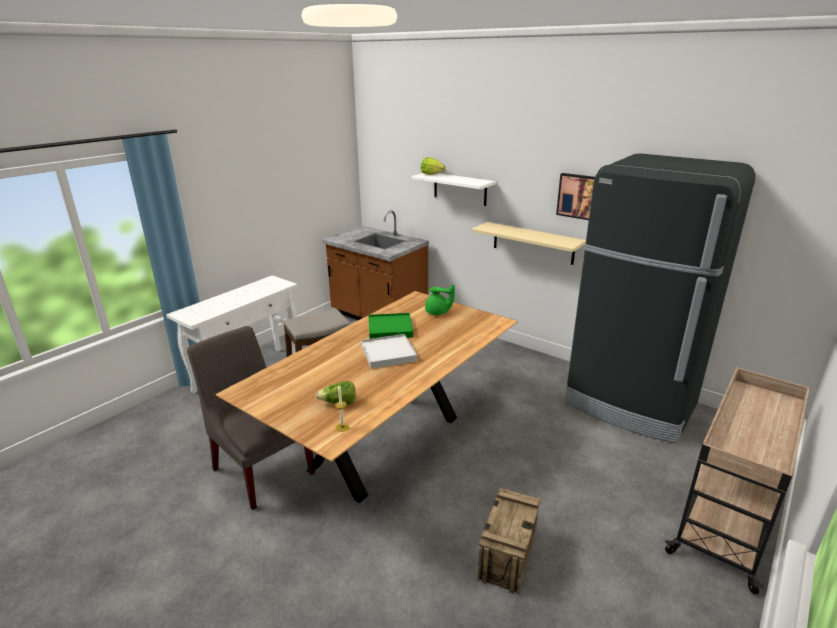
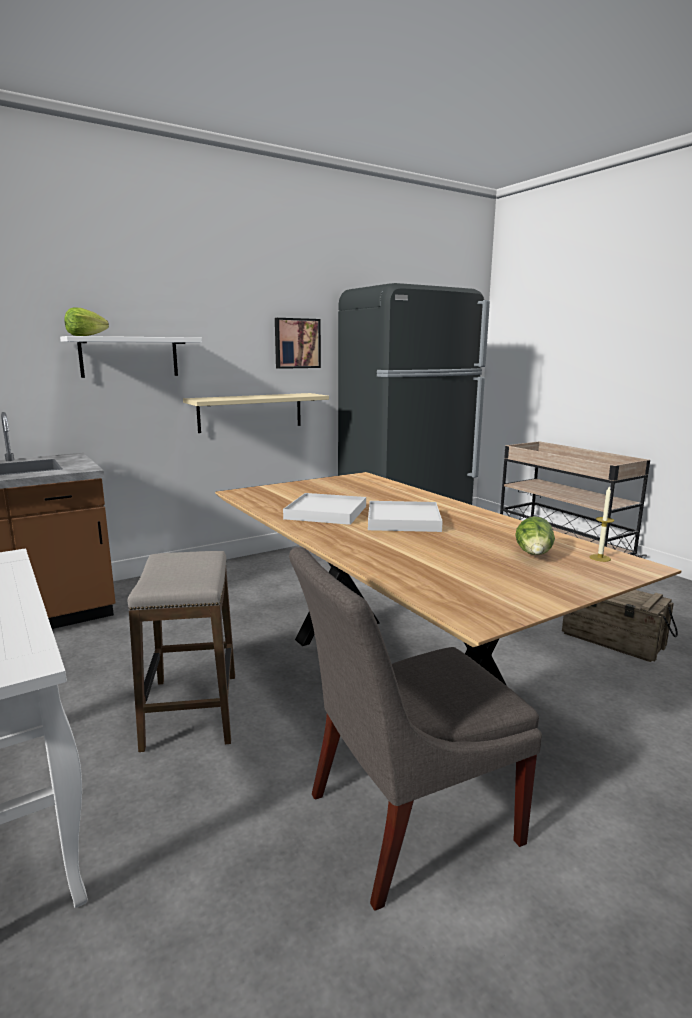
camera: 70 degrees left, 10 degrees down
(390, 328) = (326, 512): green tray -> white tray
(438, 312) = (305, 490): green teapot -> none

